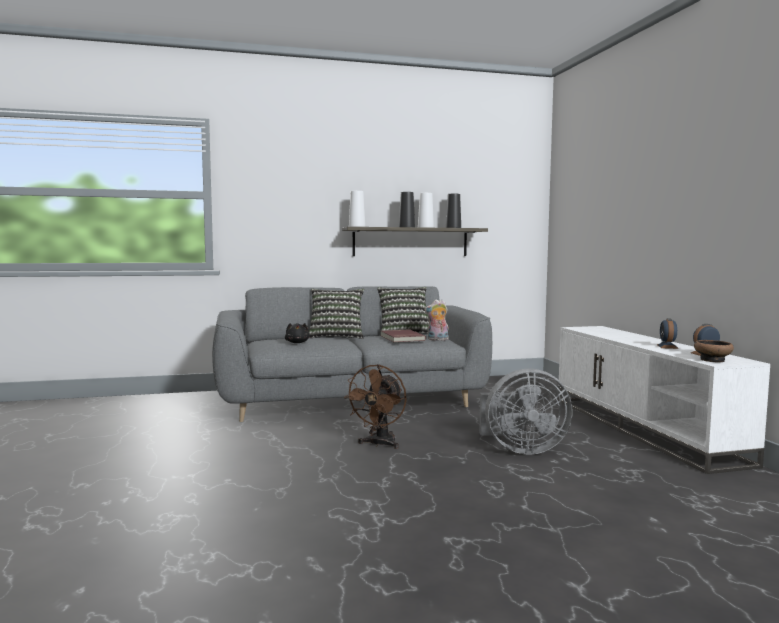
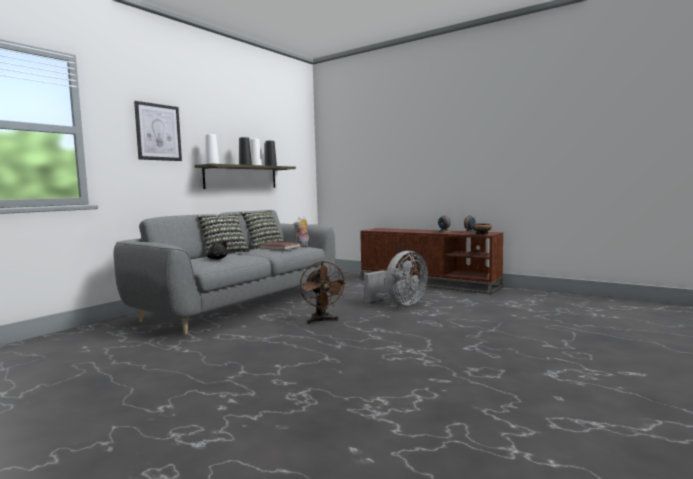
camera: 40 degrees left, 0 degrees up
(297, 191) = (158, 132): none -> picture
(644, 429) = (428, 283): white tv stand -> brown tv stand

